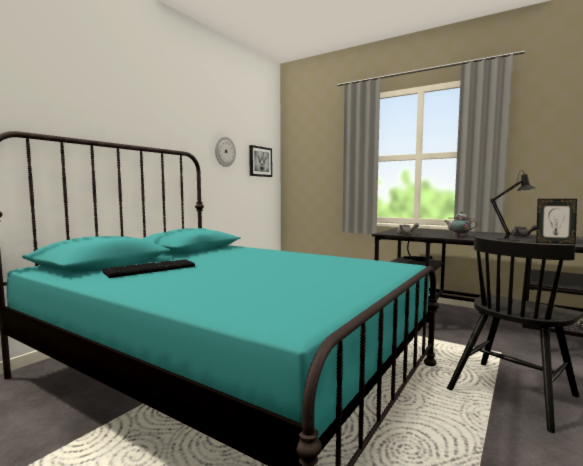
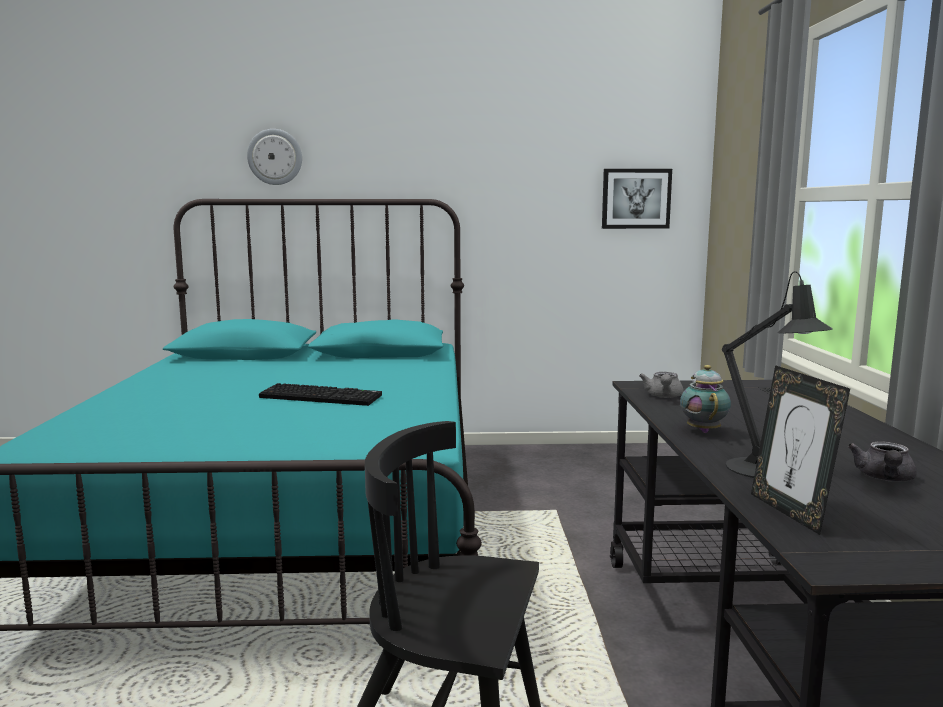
camera: 55 degrees right, 5 degrees up
(151, 269) = (231, 369): keyboard -> keyboard (322, 396)
(224, 151) = (534, 188): wall clock -> wall clock (275, 157)

